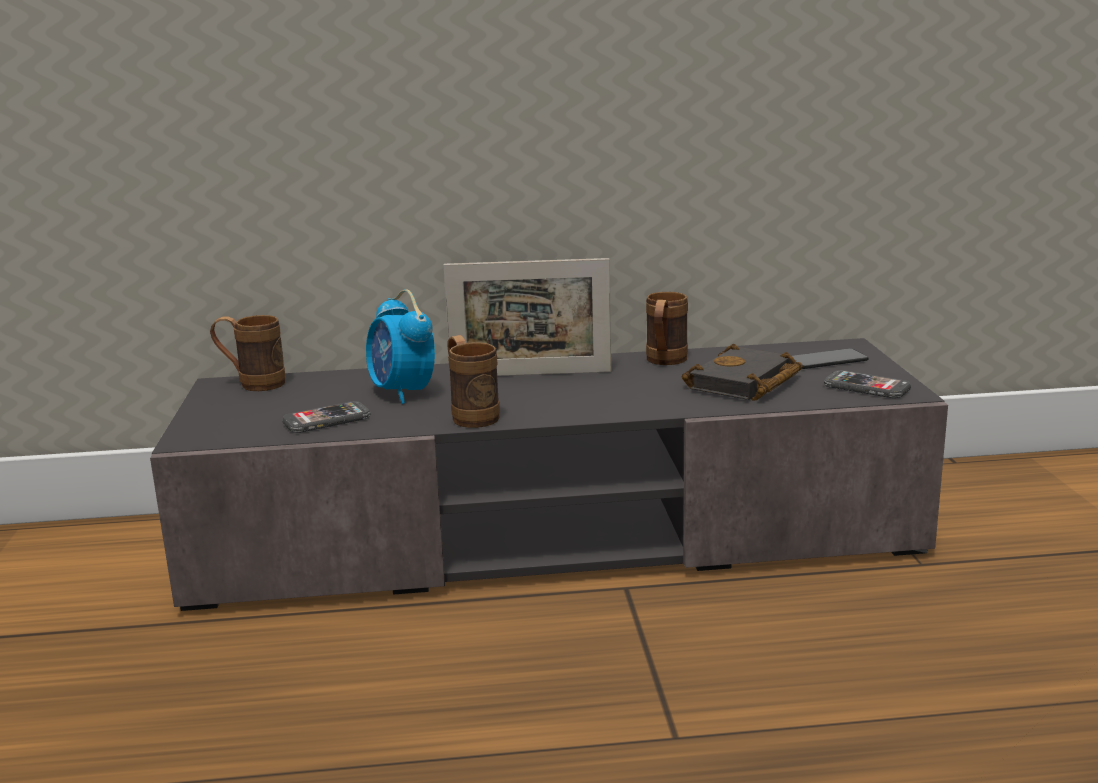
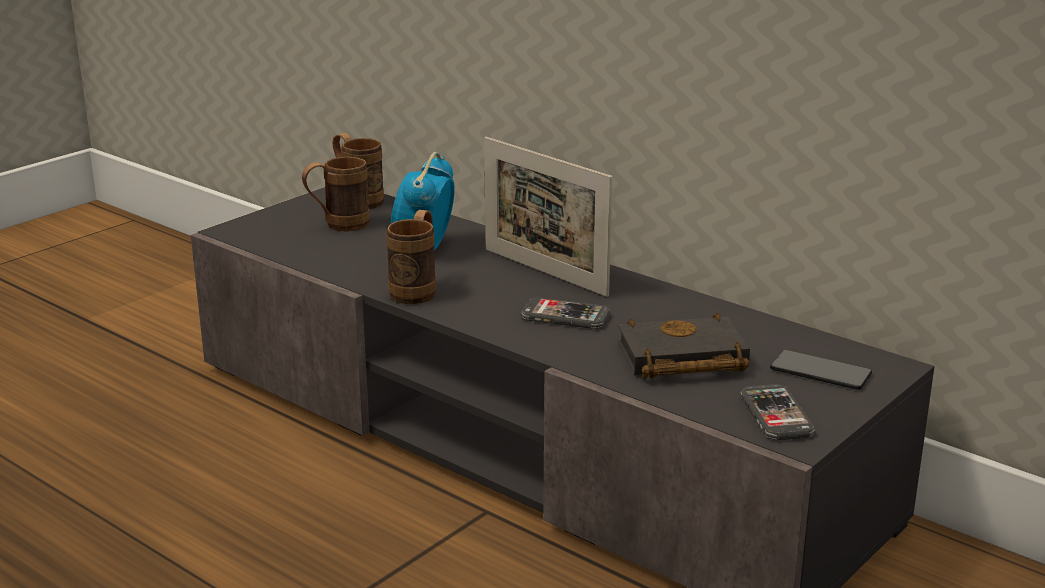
camera: 45 degrees right, 5 degrees up
(327, 420) = (330, 251): phone -> phone (565, 316)
(664, 362) = (673, 307): brown mug -> brown mug (337, 226)

